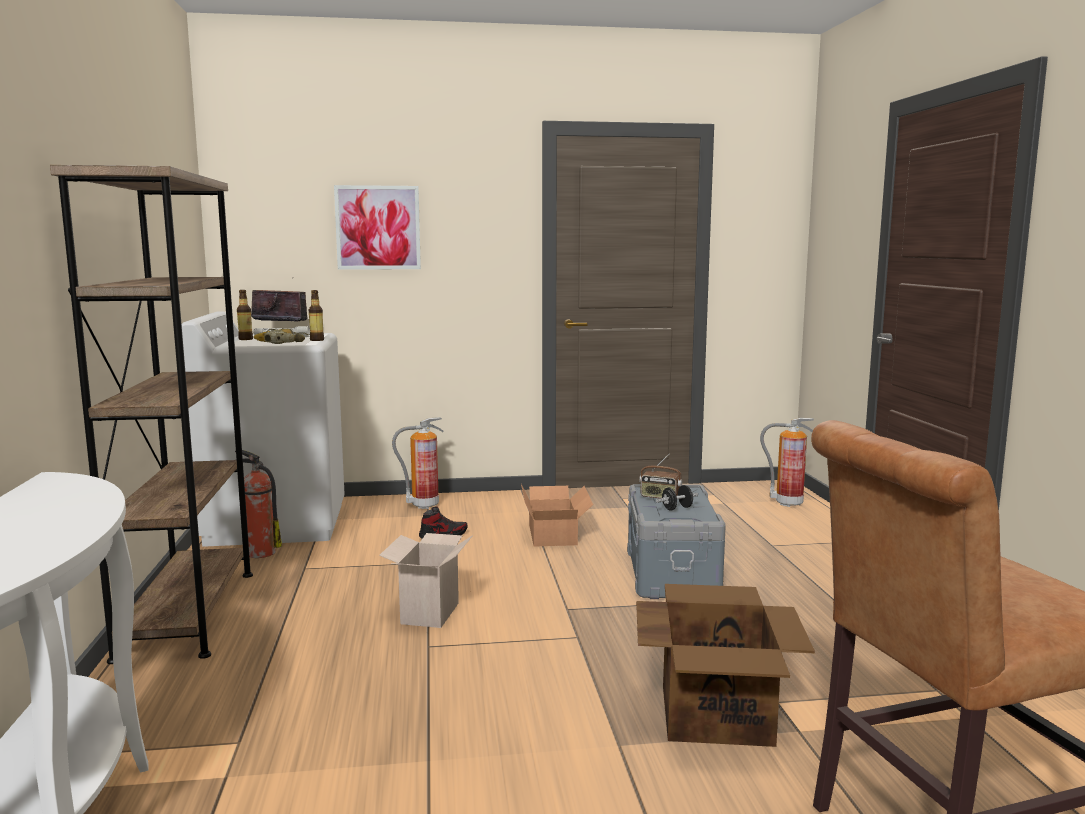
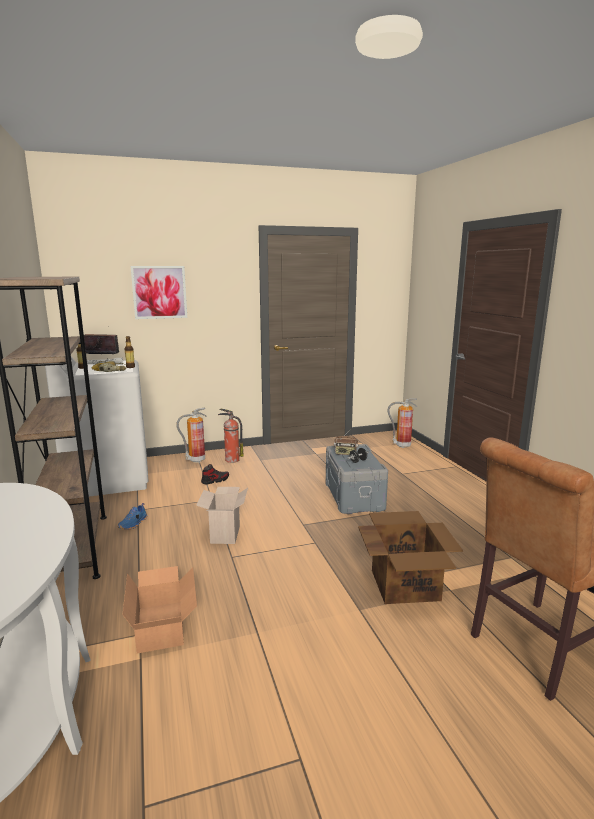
camera: 10 degrees left, 5 degrees up
(259, 553) = (105, 501): fire extinguisher -> fire extinguisher (231, 460)
(290, 587) = (133, 524): none -> blue shoe
(555, 534) = (280, 474): cardboard box -> cardboard box (163, 624)

